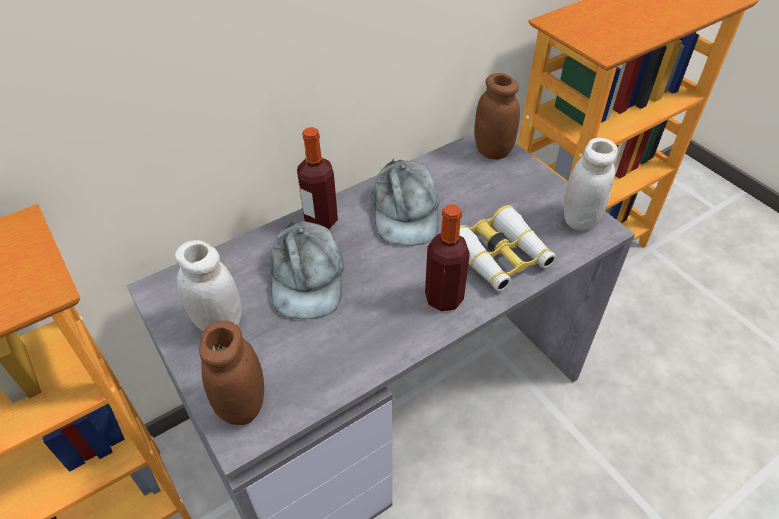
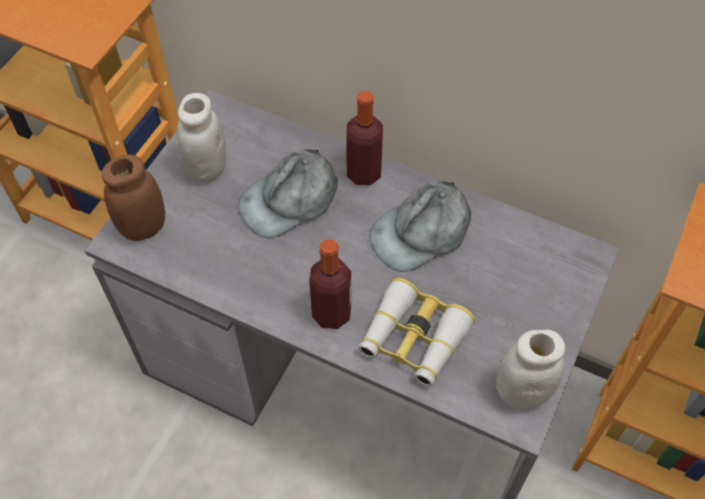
camera: 60 degrees right, 10 degrees up
(492, 151) = (573, 267): brown jar -> none

